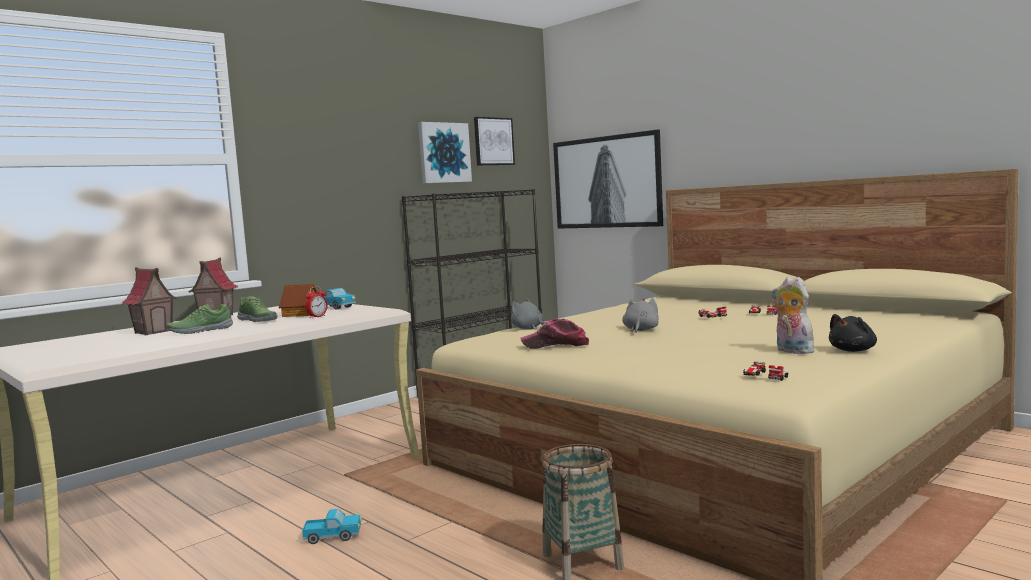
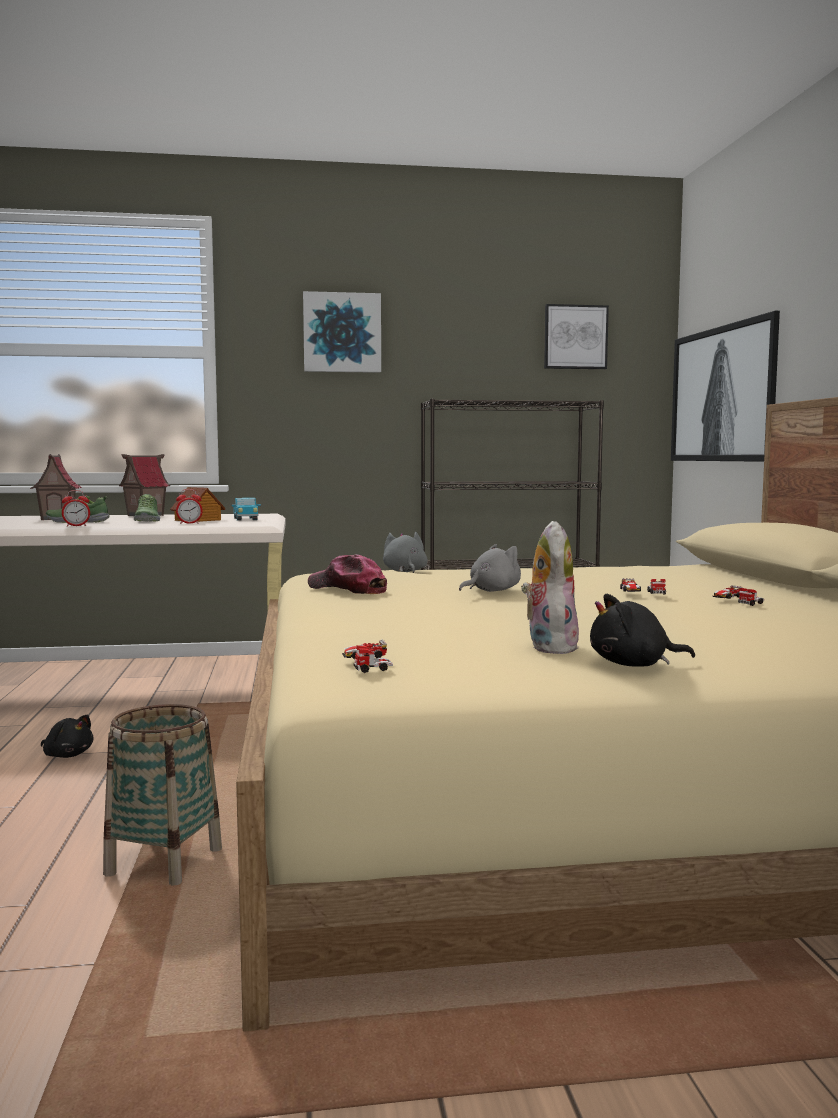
camera: 35 degrees right, 0 degrees up
(233, 333) = (76, 526): none -> alarm clock
(333, 537) = (67, 755): toy truck -> black plush toy
(444, 153) = (492, 351): picture -> picture (342, 333)

